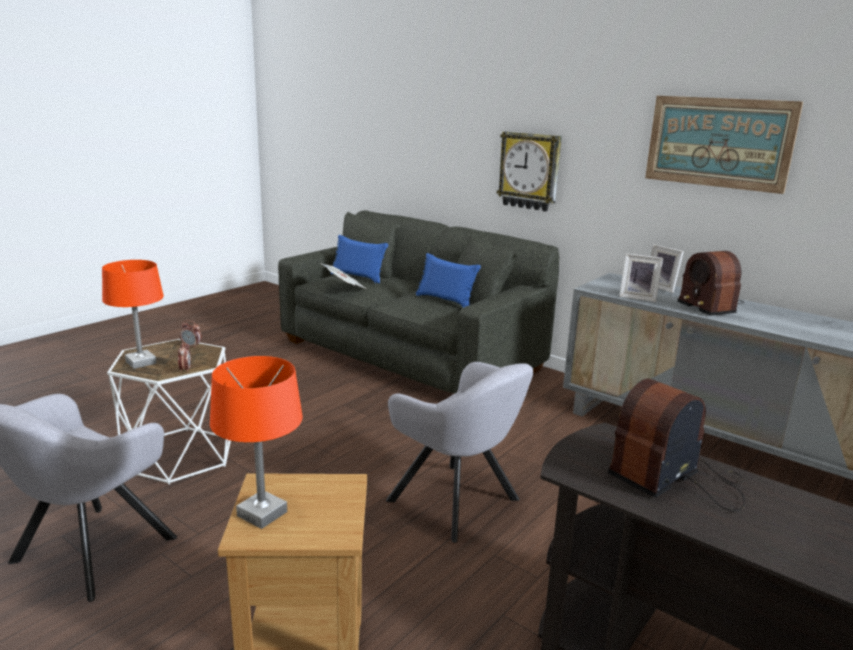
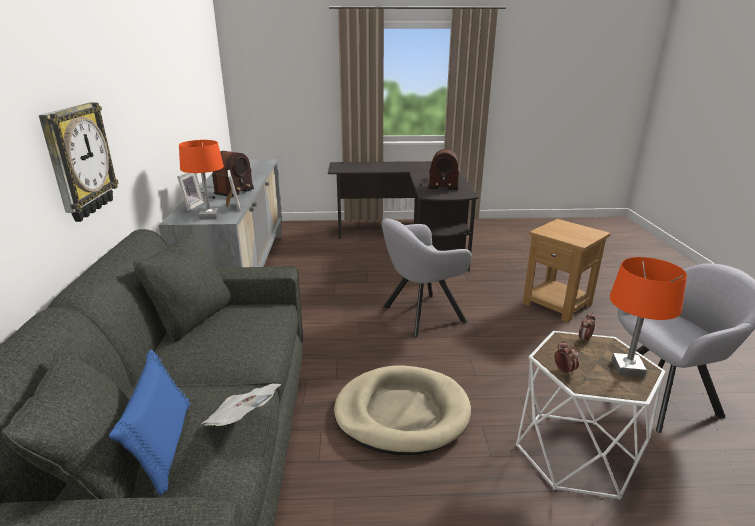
camera: 130 degrees left, 5 degrees up
(262, 514) = (586, 234): orange table lamp -> orange table lamp (209, 216)
(337, 419) = (401, 413): none -> beige dog bed
(446, 301) = (219, 328): blue pillow -> none
(458, 503) = (419, 315): grey armchair -> grey armchair turned 120 degrees counterclockwise
(718, 142) = (158, 79): picture -> none

